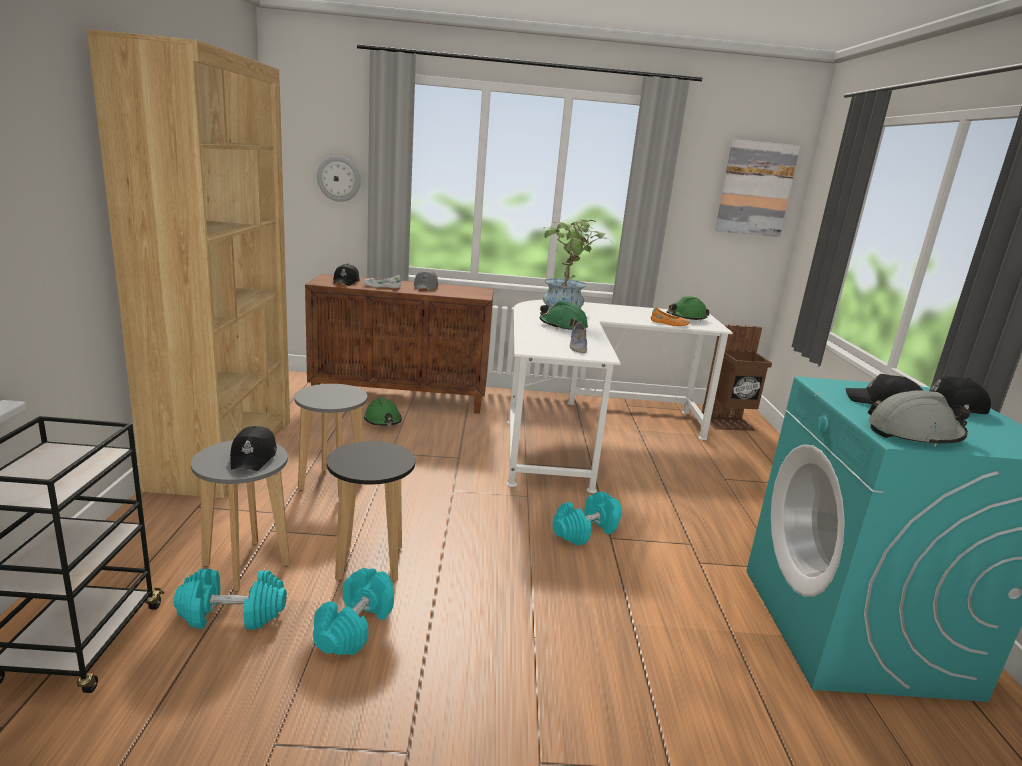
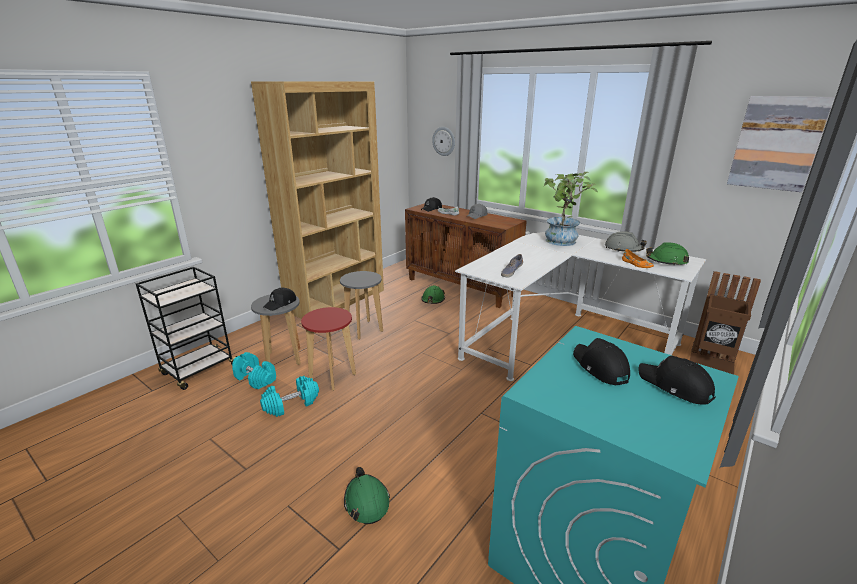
camera: 40 degrees right, 5 degrees up
(369, 563) = (333, 377): black stool -> red stool
(563, 326) = (531, 255): green hard hat -> green hard hat (366, 502)
(585, 531) = (470, 403): turquoise dumbbell -> none
(914, 434) = (559, 394): grey hard hat -> grey hard hat (623, 249)

